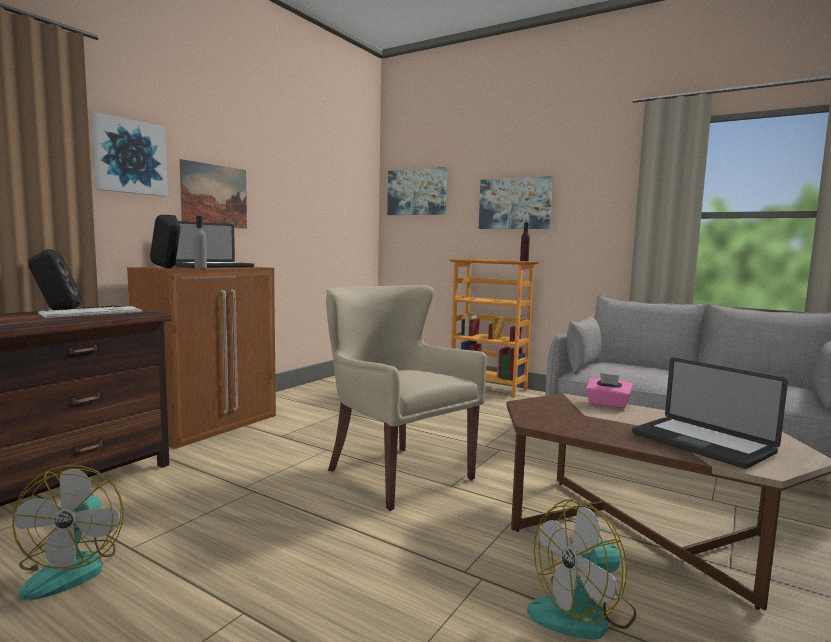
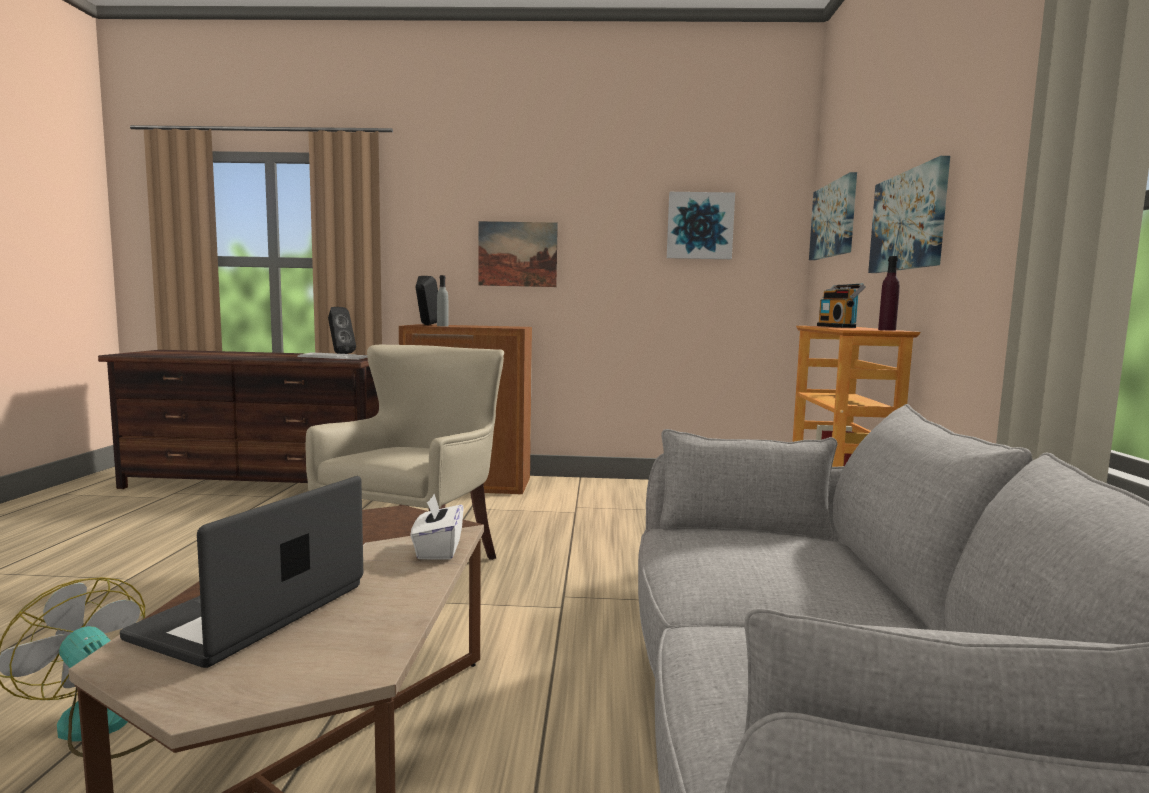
camera: 60 degrees right, 0 degrees up
(72, 568) = (188, 523): fan -> none
(129, 157) = (430, 226): picture -> picture (700, 226)
(214, 266) = (483, 326): laptop -> none
(476, 259) = (838, 327): none -> radio
(607, 405) = (438, 550): pink tissue box -> white tissue box

